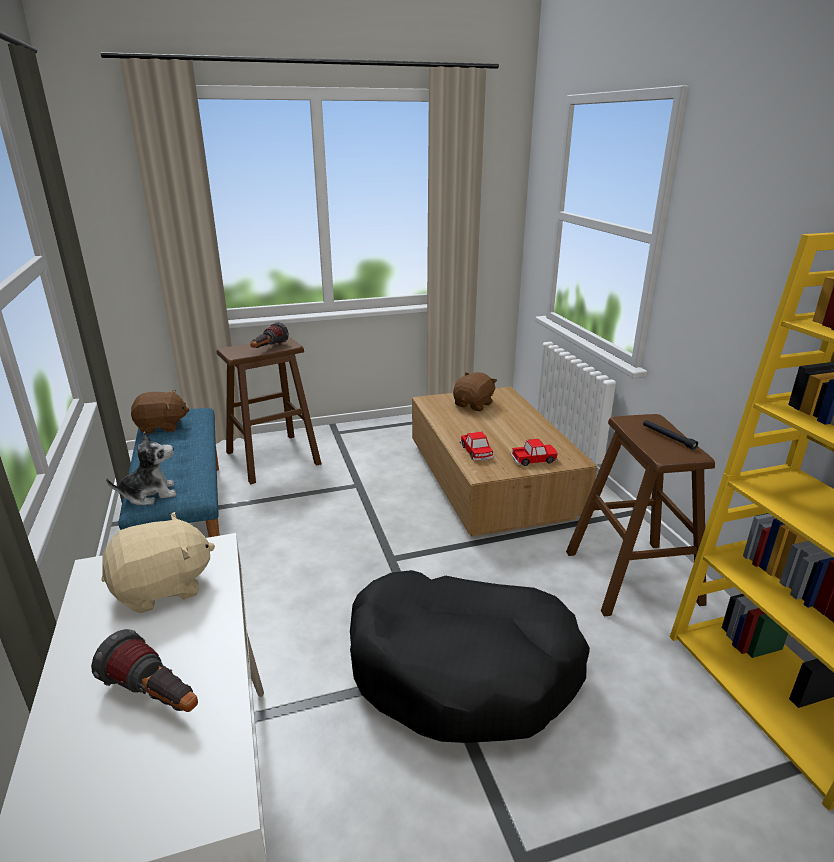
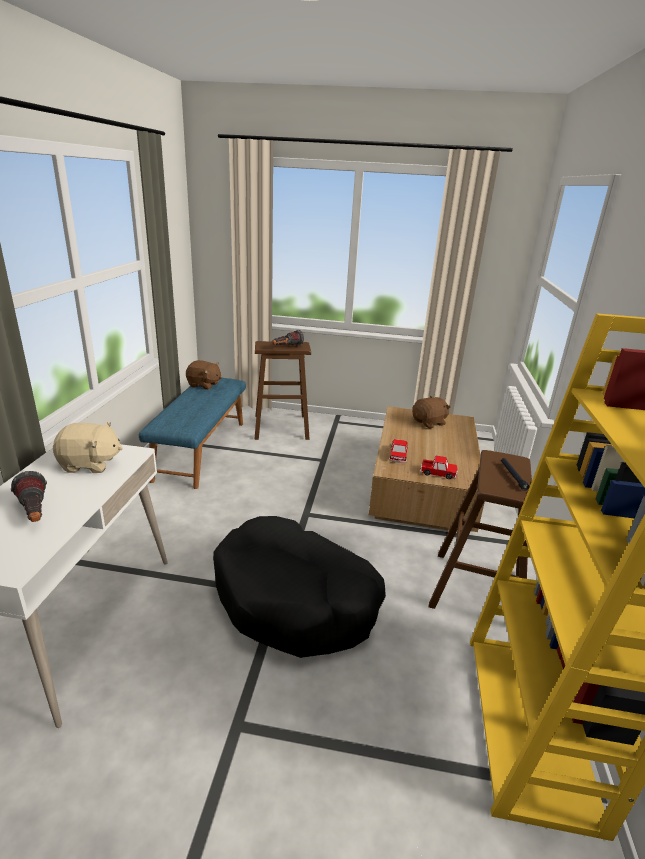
camera: 25 degrees right, 0 degrees up
(150, 494) = (164, 422): plush toy -> none

